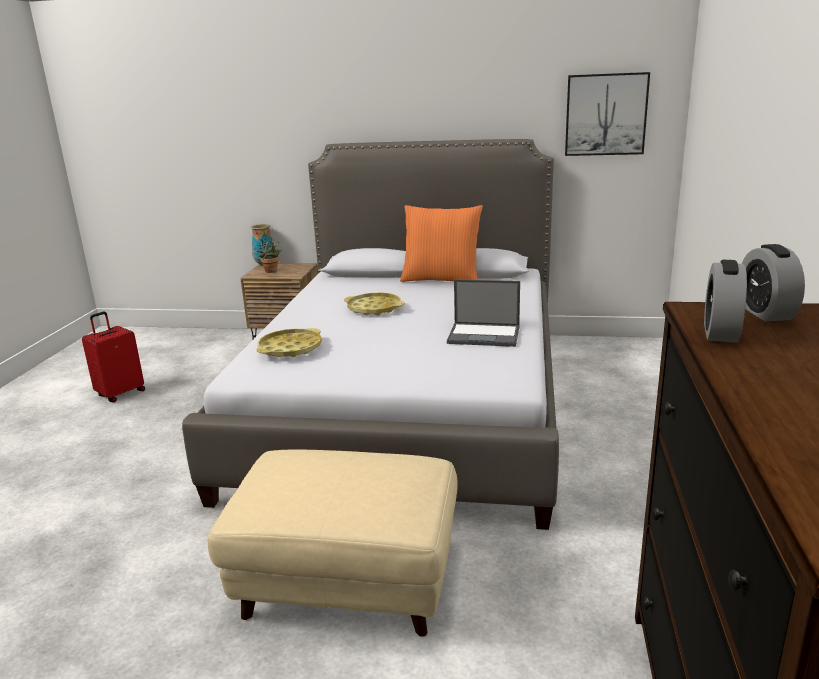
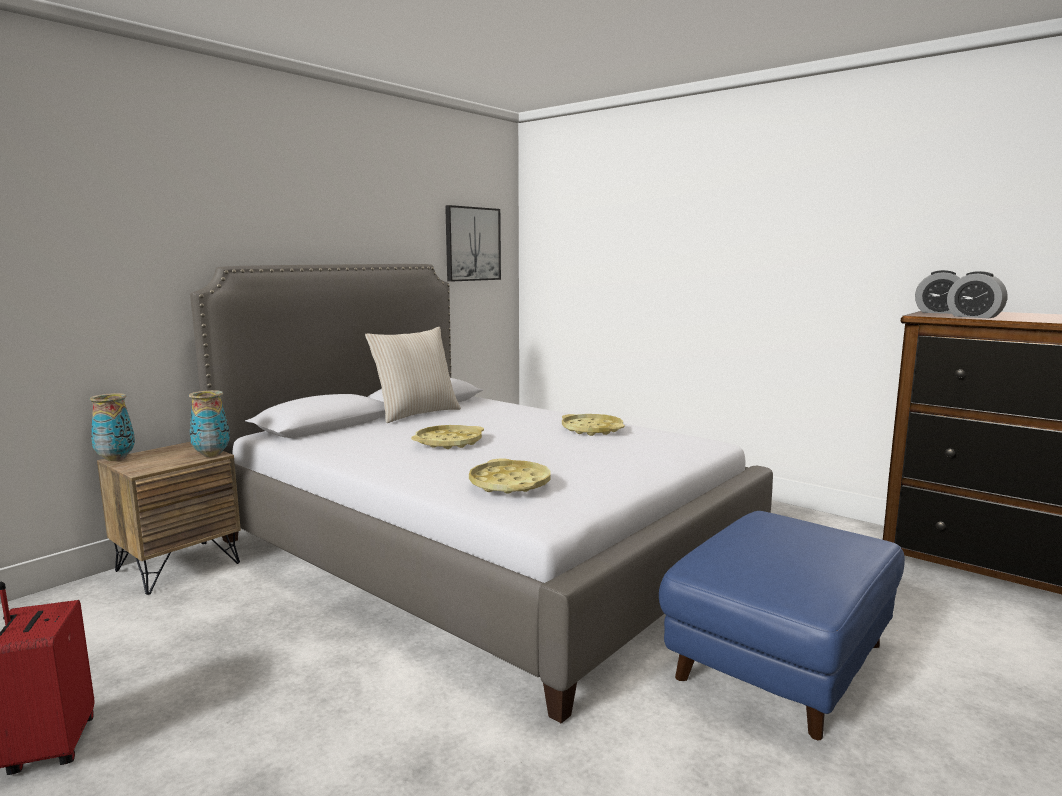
camera: 60 degrees left, 10 degrees down
(272, 271) = (160, 460): potted plant -> none
(294, 275) = (211, 454): none -> vase
(348, 579) = (779, 660): beige ottoman -> blue ottoman
(441, 279) = (416, 414): orange pillow -> beige pillow
(485, 335) = (592, 429): laptop -> yellow tray

